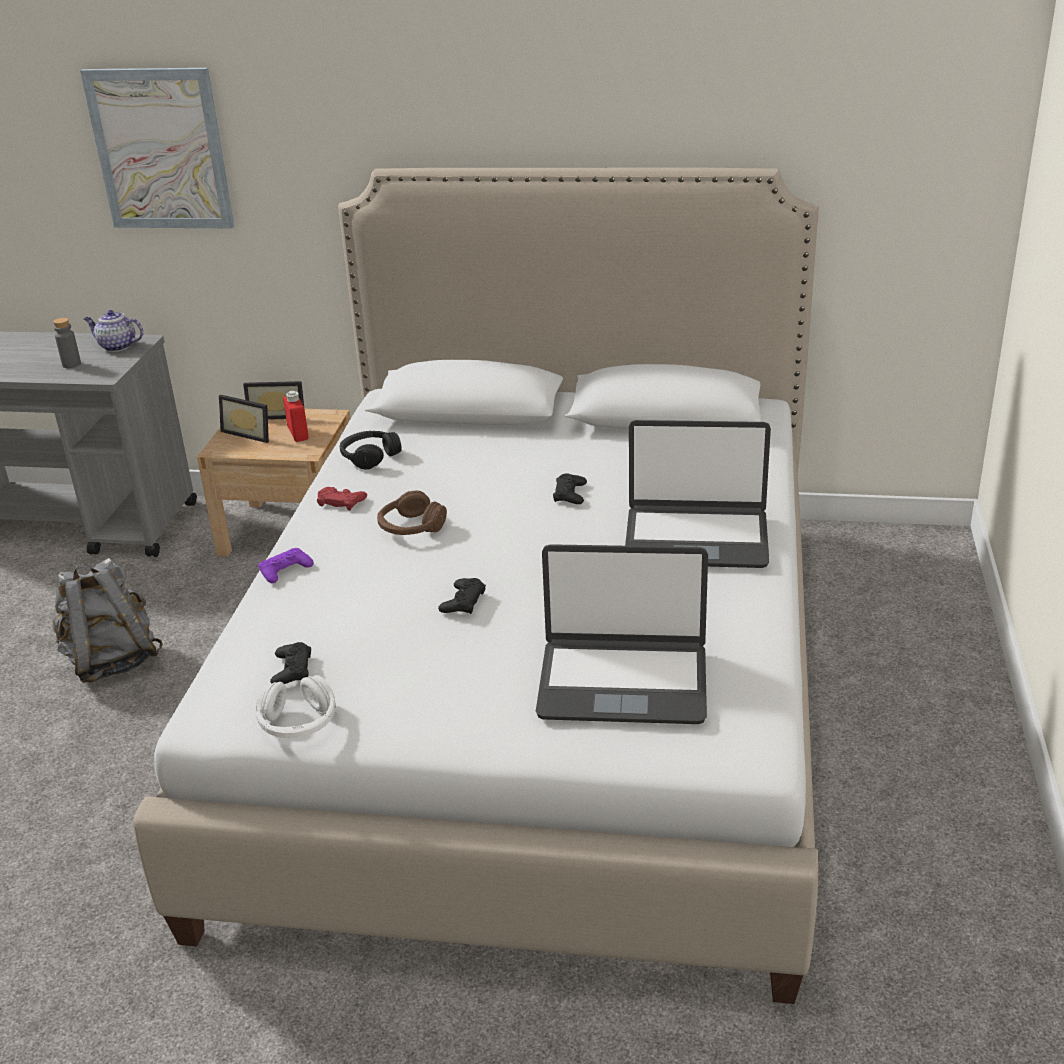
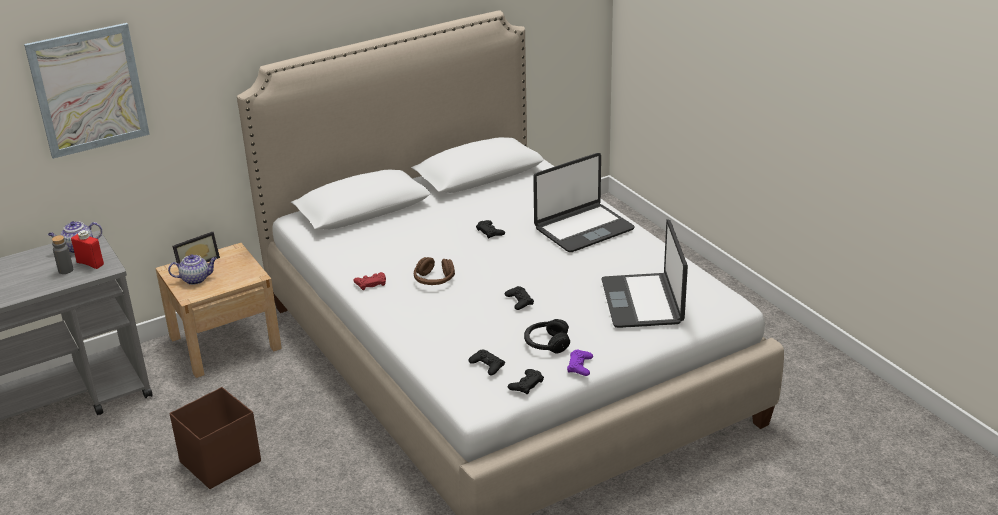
camera: 40 degrees left, 0 degrees up
(112, 661) = (219, 462): grey backpack -> brown storage box
(250, 433) = (196, 279): picture frame -> teapot
(285, 570) = (399, 327): purple game controller -> purple game controller (580, 366)
(298, 434) = (231, 268): red bottle -> red bottle (90, 263)
(298, 722) = (526, 384): white headphones -> black game controller
(370, 457) = (347, 255): black headphones -> black headphones (546, 343)
(623, 682) = (643, 302): laptop -> laptop turned 120 degrees clockwise

